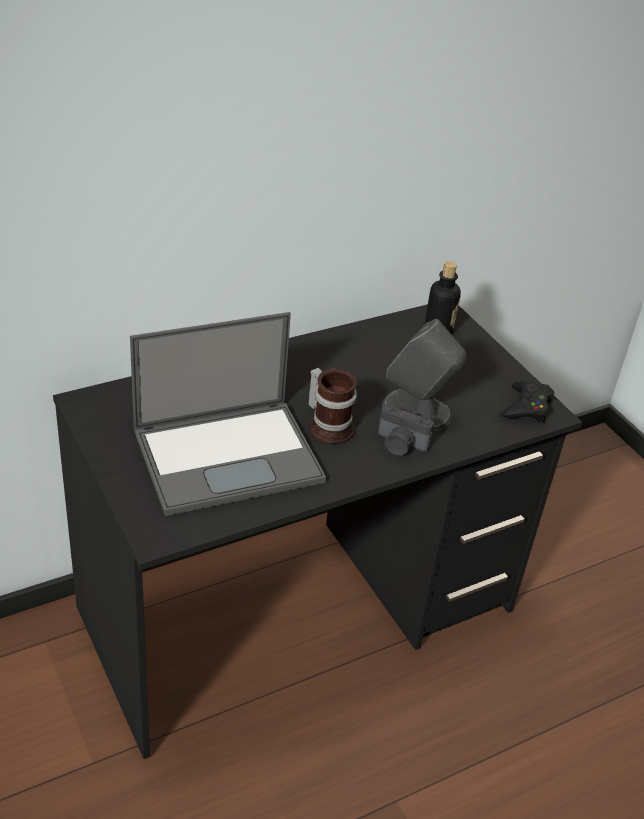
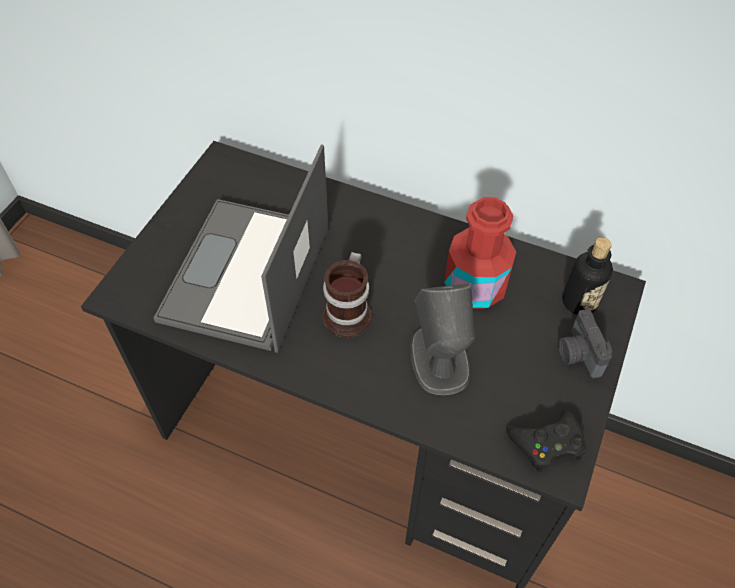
camera: 55 degrees right, 15 degrees up
(230, 455) = (246, 275): laptop -> laptop turned 75 degrees clockwise
(375, 361) = (475, 287): none -> red bottle
(400, 445) = (377, 377): camera -> camera (577, 354)

